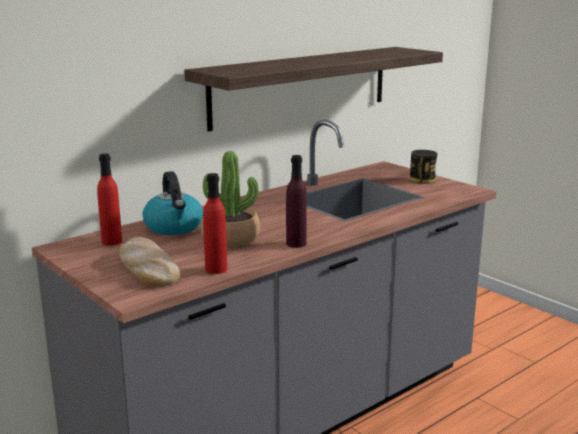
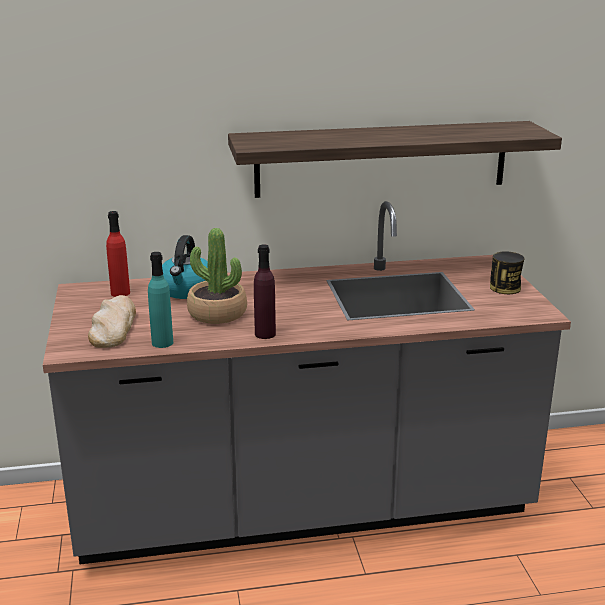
camera: 30 degrees right, 5 degrees up
(216, 269) = (162, 343): red bottle -> turquoise bottle

